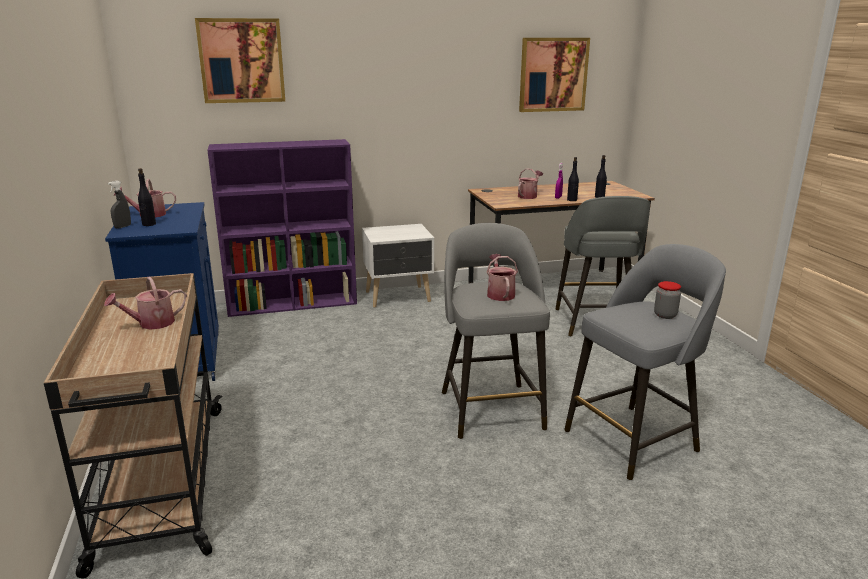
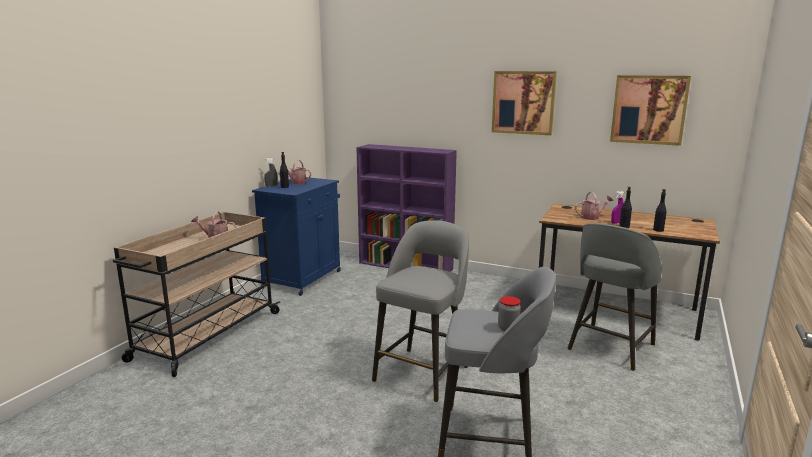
camera: 40 degrees right, 5 degrees down
(241, 61) = (393, 89): picture -> picture (523, 102)
(399, 297) = (479, 281): white nightstand -> none
(500, 293) = (423, 277): watering can -> none

